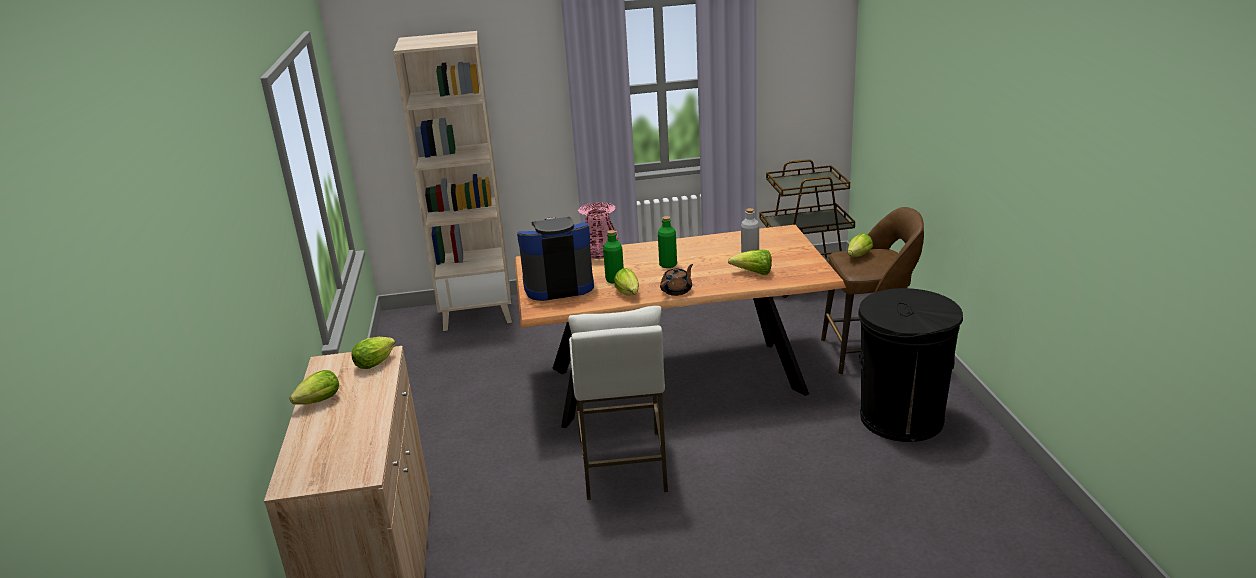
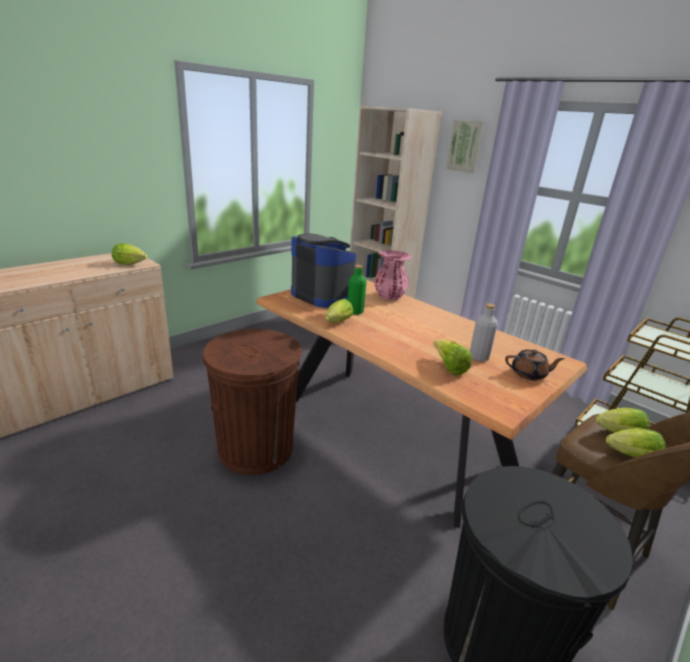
camera: 50 degrees right, 0 degrees up
(317, 403) = (70, 262): lettuce -> lettuce (628, 455)
(521, 63) = (465, 146): none -> picture
(623, 465) = (255, 448): white stool -> brown trash can
(668, 265) = (408, 324): green bottle -> none
(677, 290) = (367, 340): brown teapot -> brown teapot (529, 374)

